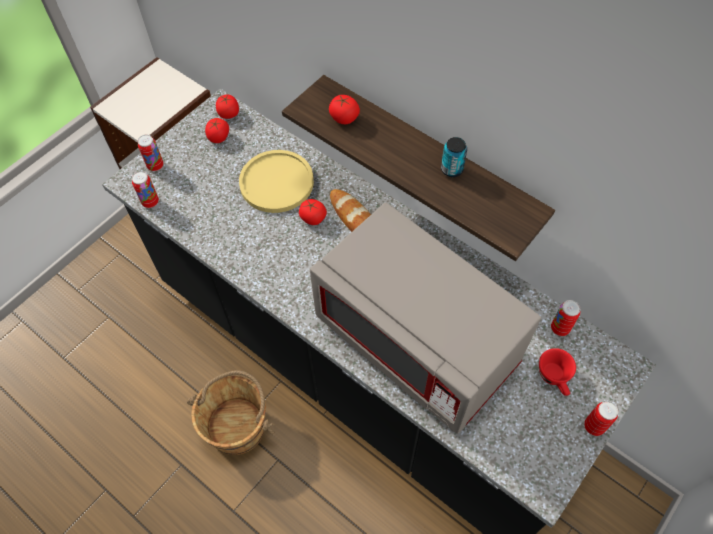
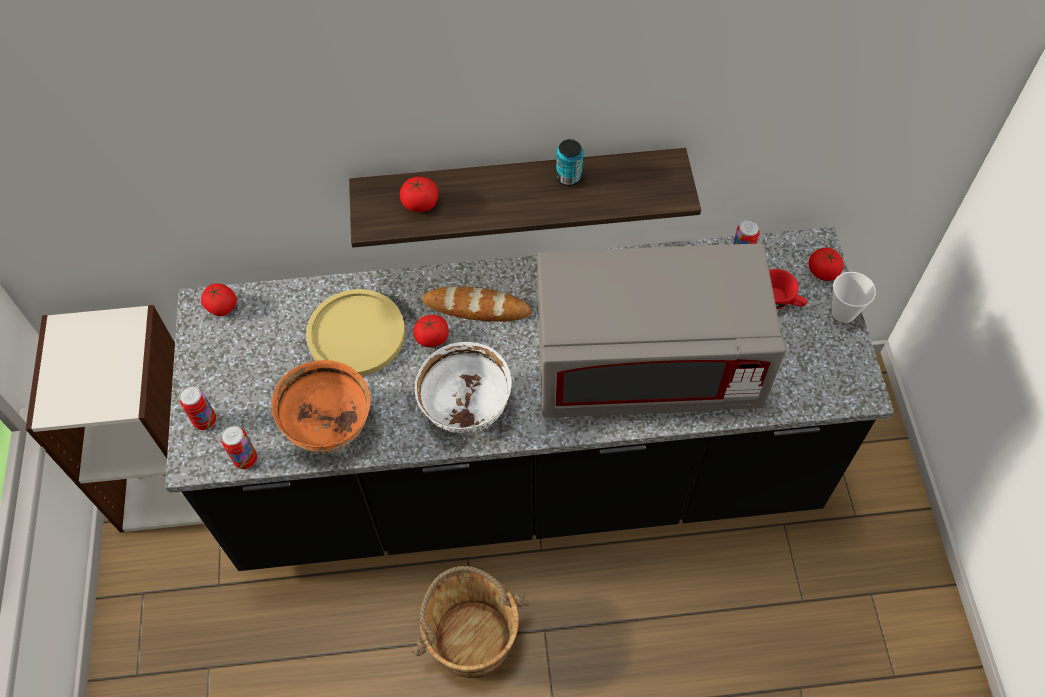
camera: 45 degrees left, 0 degrees up
(207, 220) = (330, 426): none -> orange bowl
(219, 137) = (240, 338): tomato -> tomato (823, 272)
(285, 274) = (467, 409): none -> white bowl
(594, 426) = (843, 312): can -> cup

